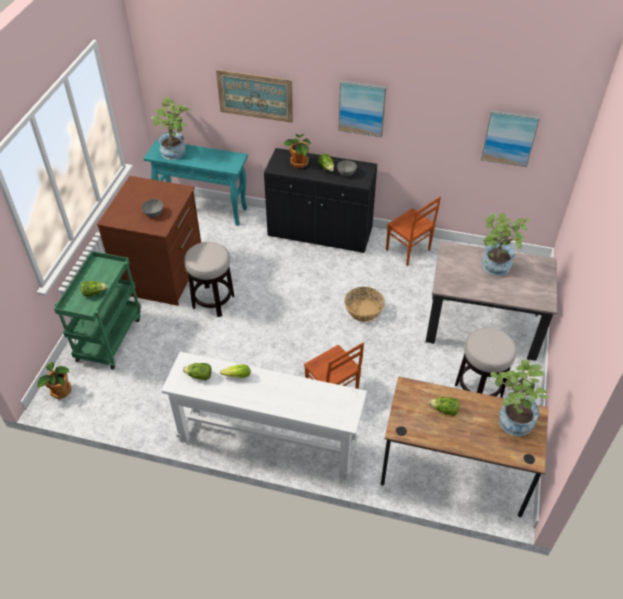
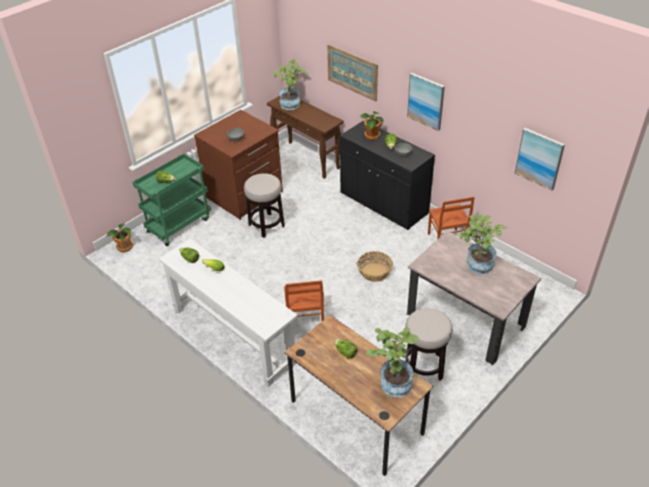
camera: 30 degrees right, 5 degrees down
(204, 210) = (307, 160): turquoise console table -> brown console table

